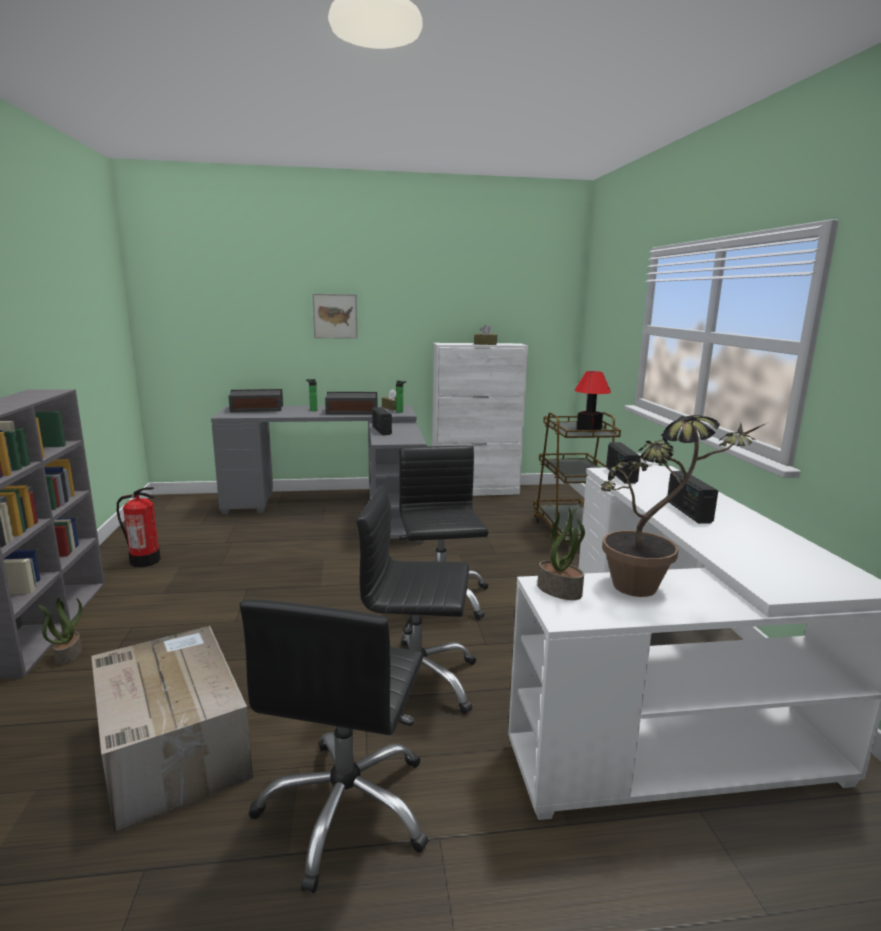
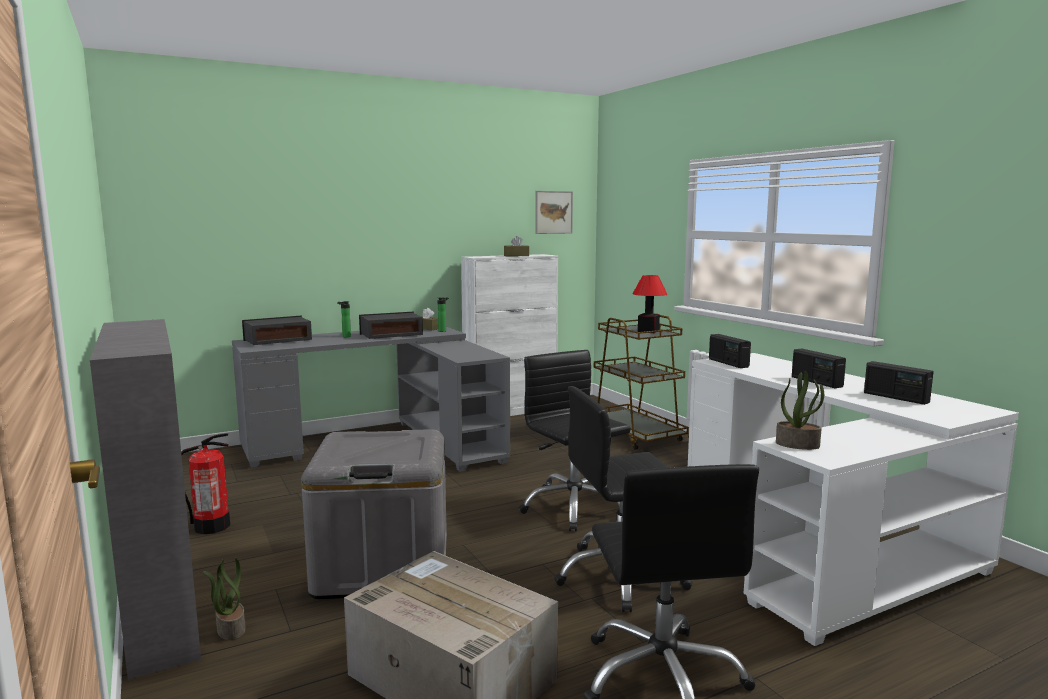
camera: 20 degrees left, 5 degrees down
(227, 623) = (383, 565): none -> grey storage box
(335, 316) = (357, 231): picture -> picture (553, 212)
(381, 431) = (444, 350): radio -> radio (895, 397)
(652, 588) = (855, 434): potted plant -> none

